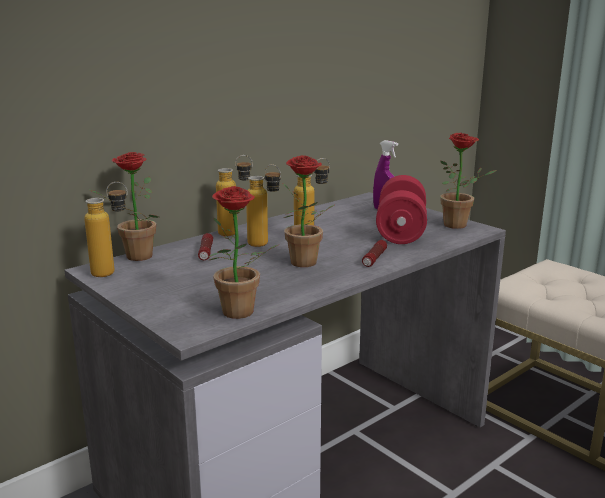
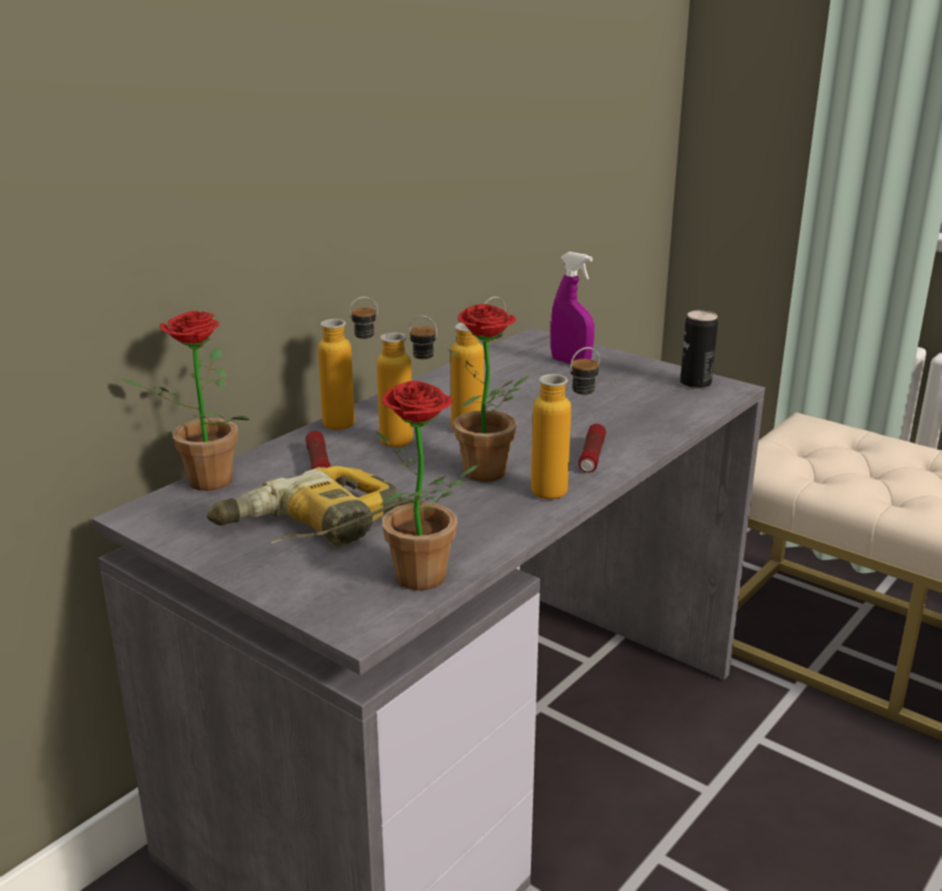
camera: 10 degrees left, 5 degrees up
(113, 272) = (179, 518): bottle -> bottle (563, 489)
(188, 283) = (316, 528): none -> power drill
(401, 230) = (610, 399): red dumbbell -> none
(460, 225) = (695, 383): potted plant -> can

